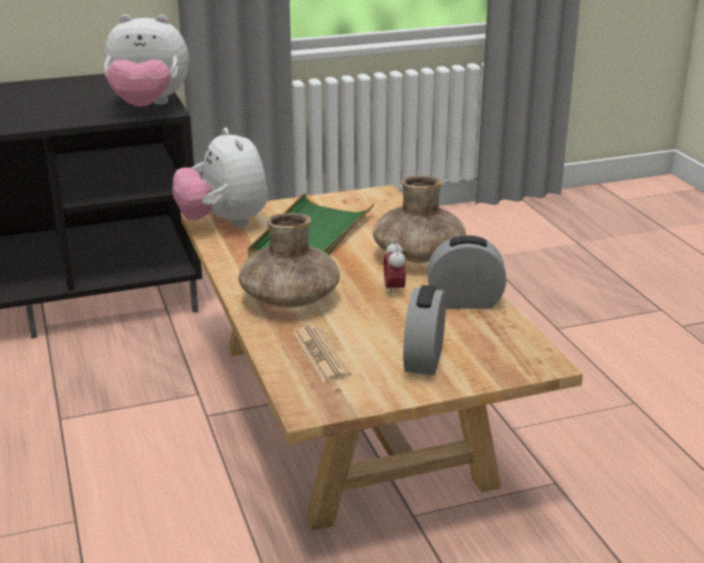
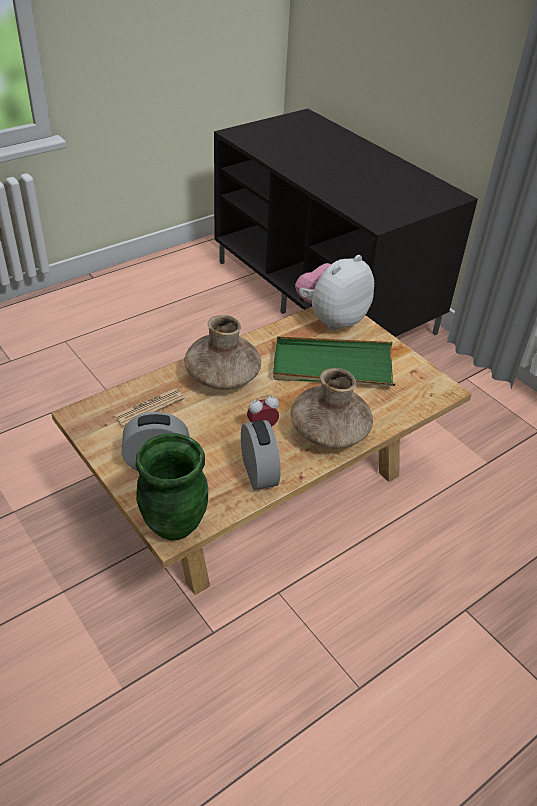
camera: 70 degrees right, 15 degrees up
(148, 106) = (383, 214): plush toy -> none
(529, 360) = (174, 523): none -> green vase

